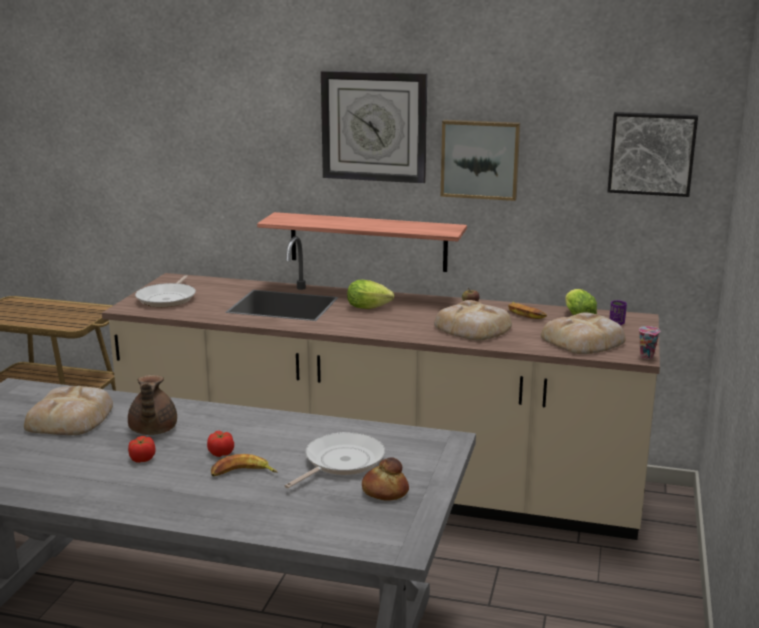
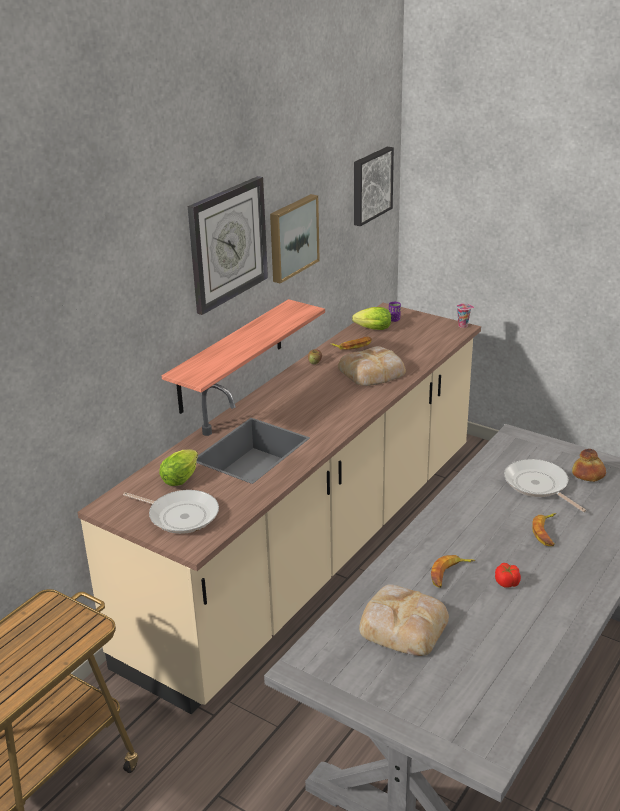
camera: 70 degrees left, 10 degrees up
(152, 430) = (449, 574): brown teapot -> banana
(221, 453) = (507, 539): tomato -> none
(371, 308) = (294, 406): lettuce -> lettuce (182, 477)
(584, 341) = (423, 338): bread -> none

